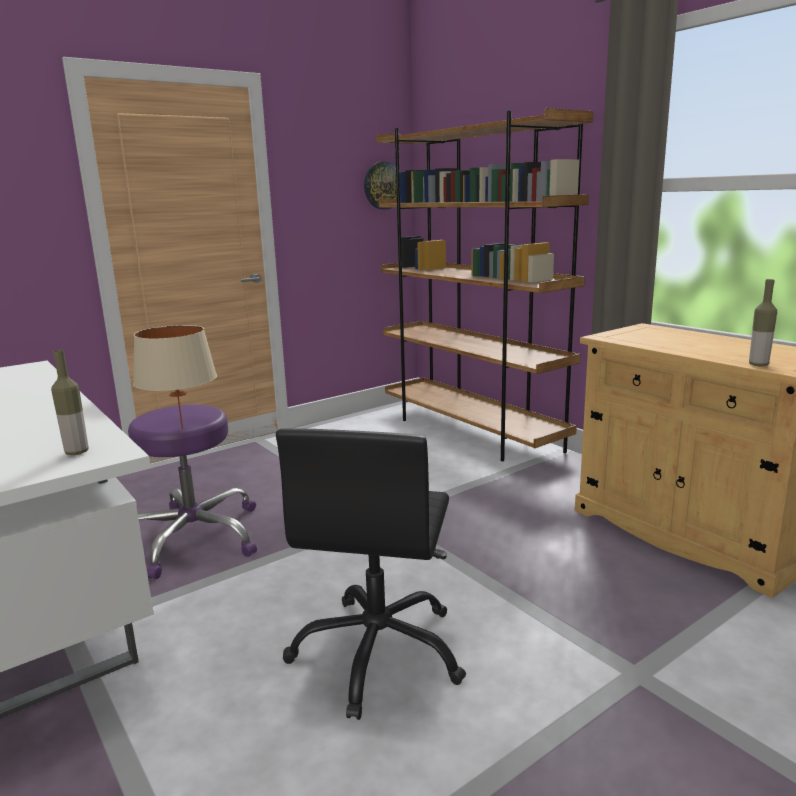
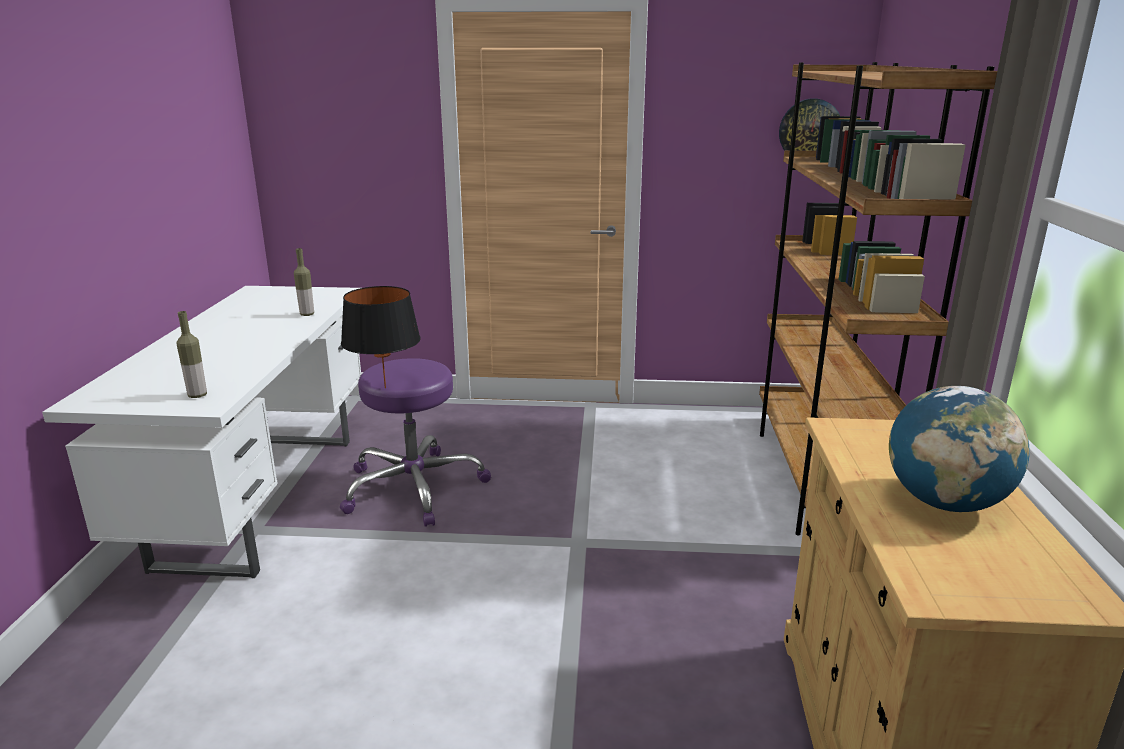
camera: 40 degrees right, 5 degrees up
(182, 429) = (385, 388): beige table lamp -> black table lamp
(379, 652) = (390, 673): black office chair -> none
(715, 346) = (945, 502): none -> globe
(758, 365) = (908, 560): bottle -> bottle (307, 314)

